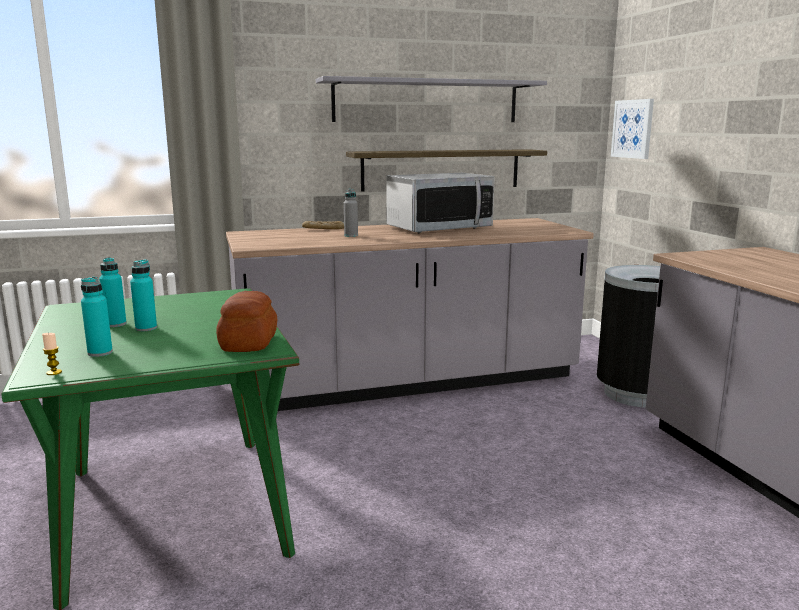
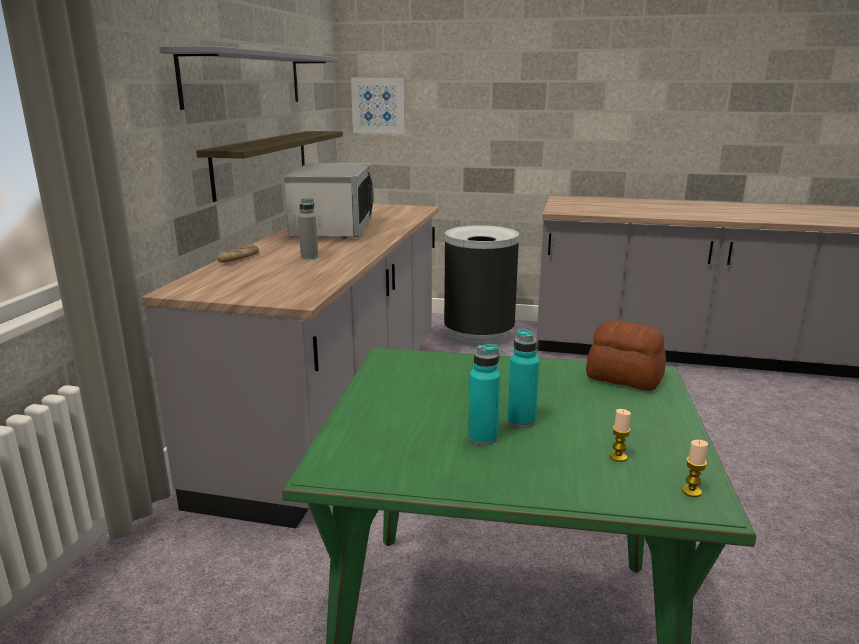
camera: 60 degrees left, 5 degrees up
(100, 353) = (618, 457): turquoise bottle -> candle

